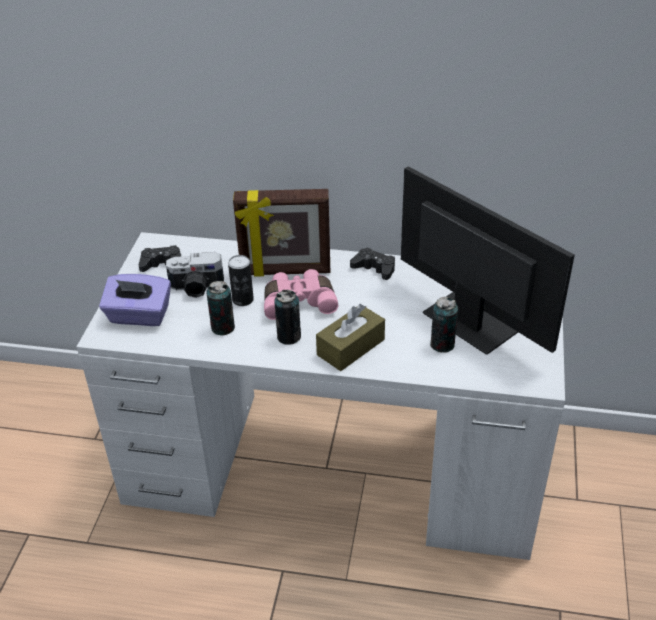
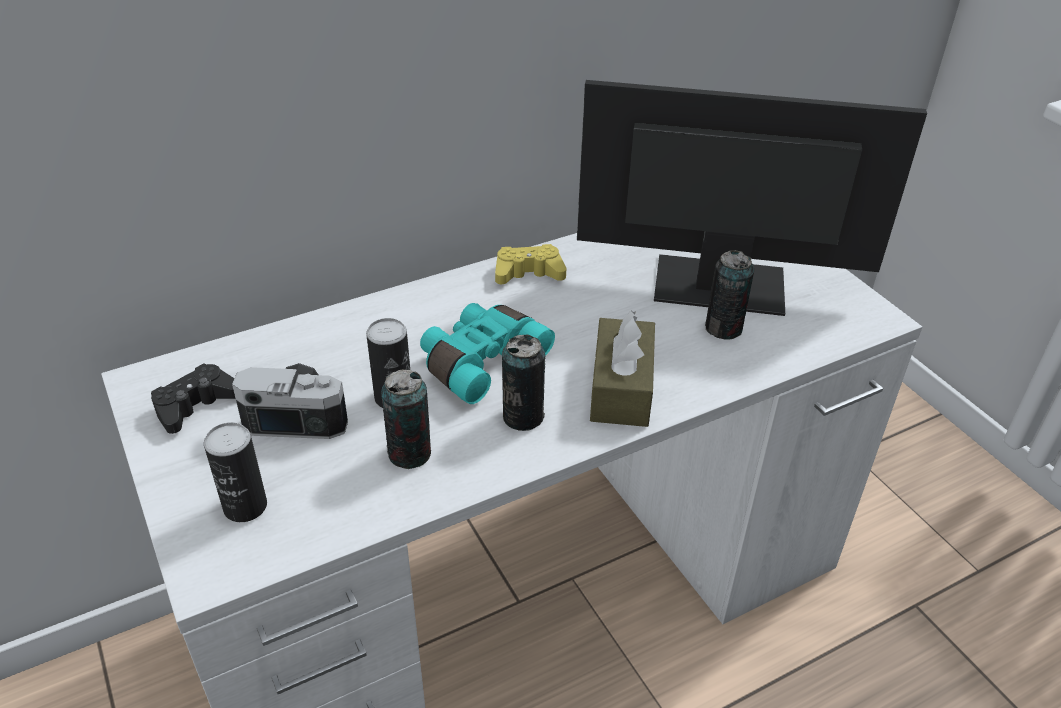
camera: 40 degrees left, 0 degrees up
(139, 316) = (245, 506): purple tissue box -> can
(196, 288) = (299, 415): camera -> camera turned 135 degrees counterclockwise
(285, 271) = (412, 329): picture frame -> none
(299, 301) = (480, 361): pink binoculars -> turquoise binoculars
(374, 268) = (528, 273): black game controller -> yellow game controller

